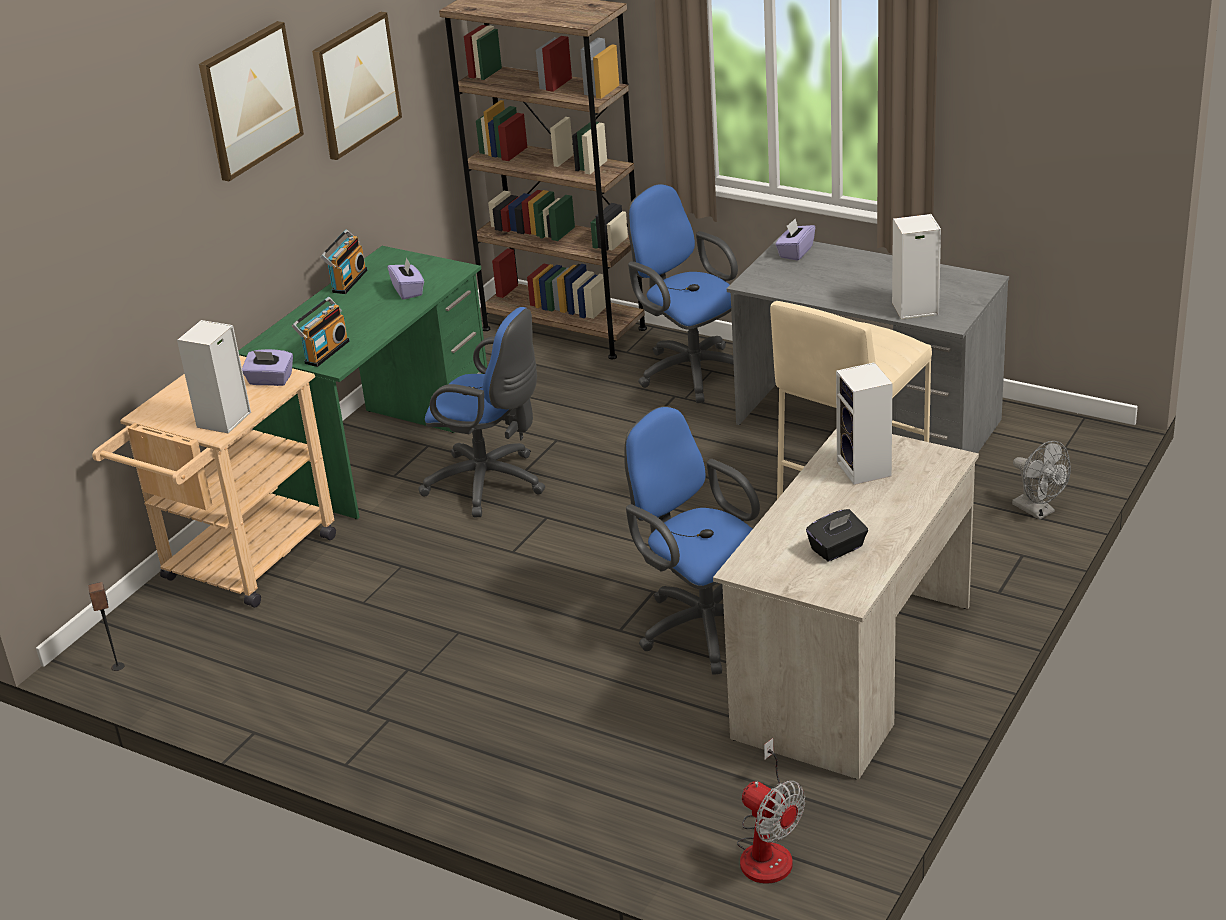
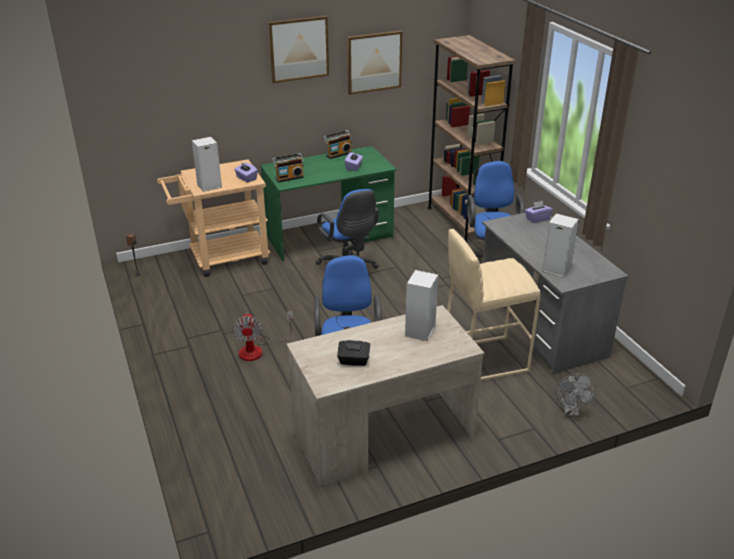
camera: 35 degrees right, 0 degrees up
(767, 849) = (244, 491): fan -> fan (258, 349)

